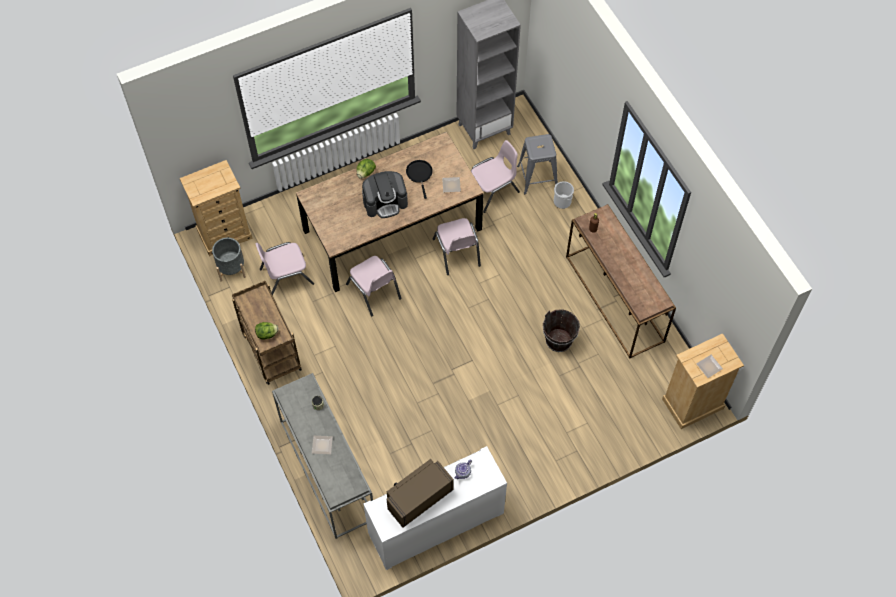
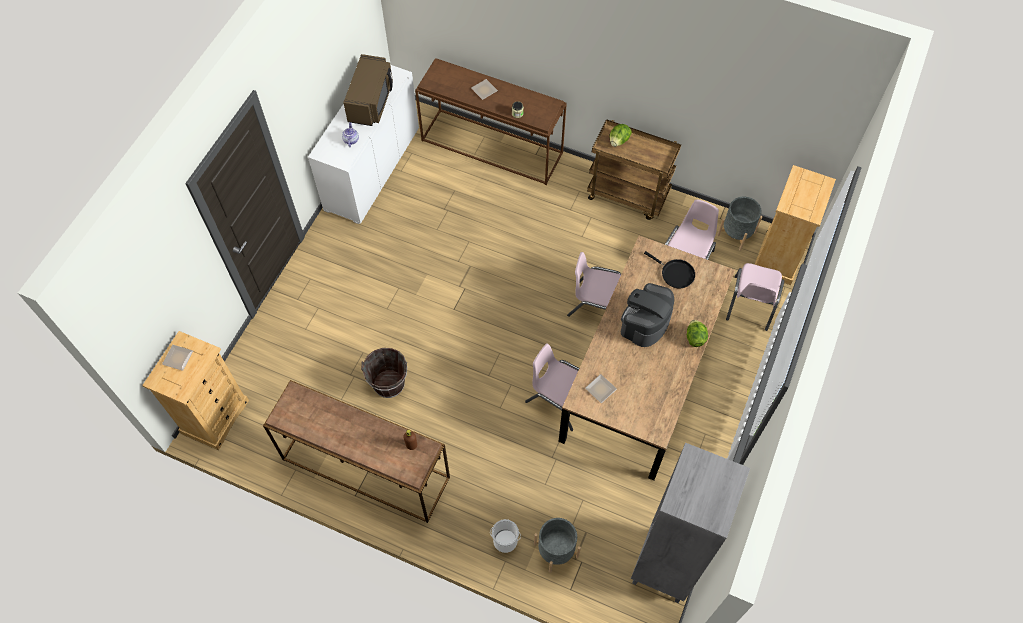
camera: 140 degrees right, 0 degrees up
(326, 469) = (493, 146): grey console table -> brown console table
(419, 174) = (643, 377): black frying pan -> black frying pan (675, 274)
(492, 190) = (587, 495): pink chair -> pink chair (751, 303)
(537, 177) = (556, 550): grey stool -> grey planter

